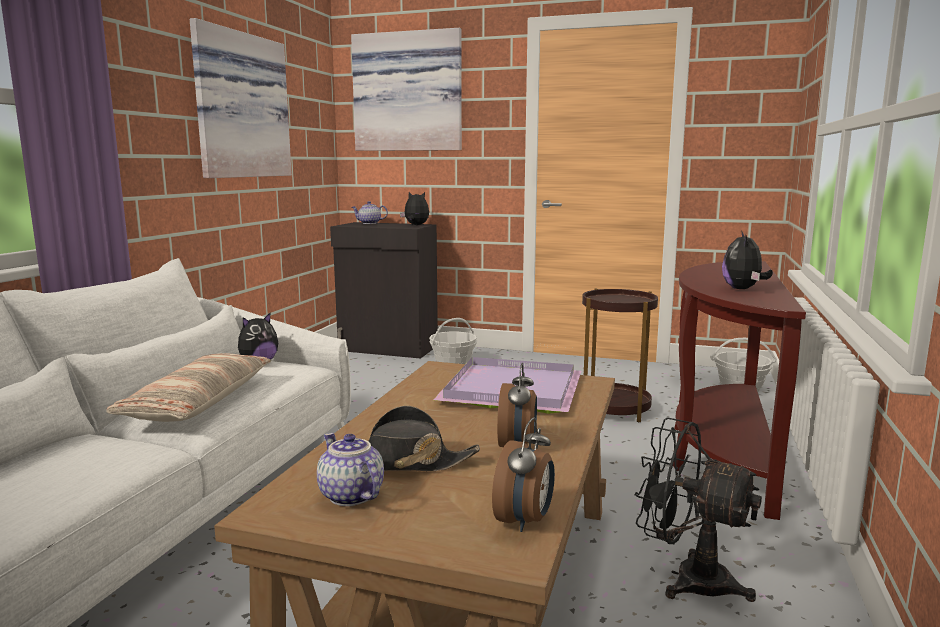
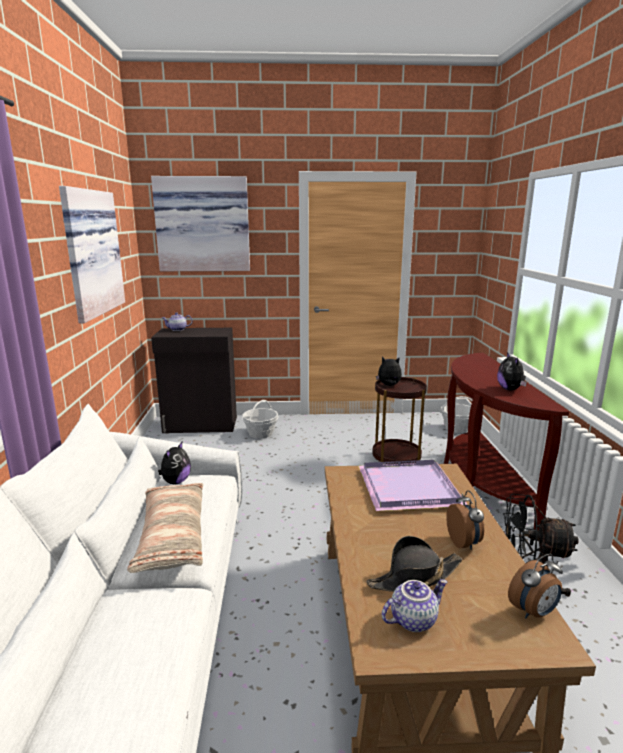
camera: 20 degrees left, 5 degrees up
(349, 496) = (413, 619): teapot -> teapot turned 120 degrees clockwise
(415, 225) = (219, 330): plush toy -> plush toy (389, 385)
(525, 521) = (533, 612): alarm clock -> alarm clock turned 60 degrees clockwise

